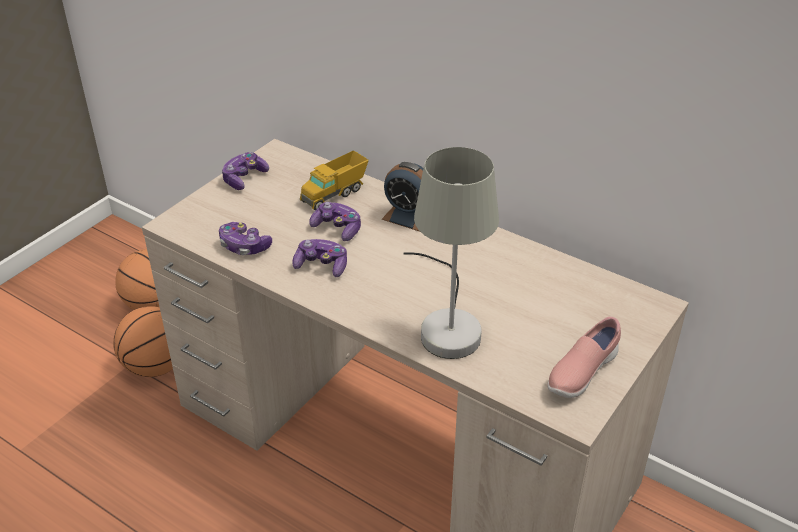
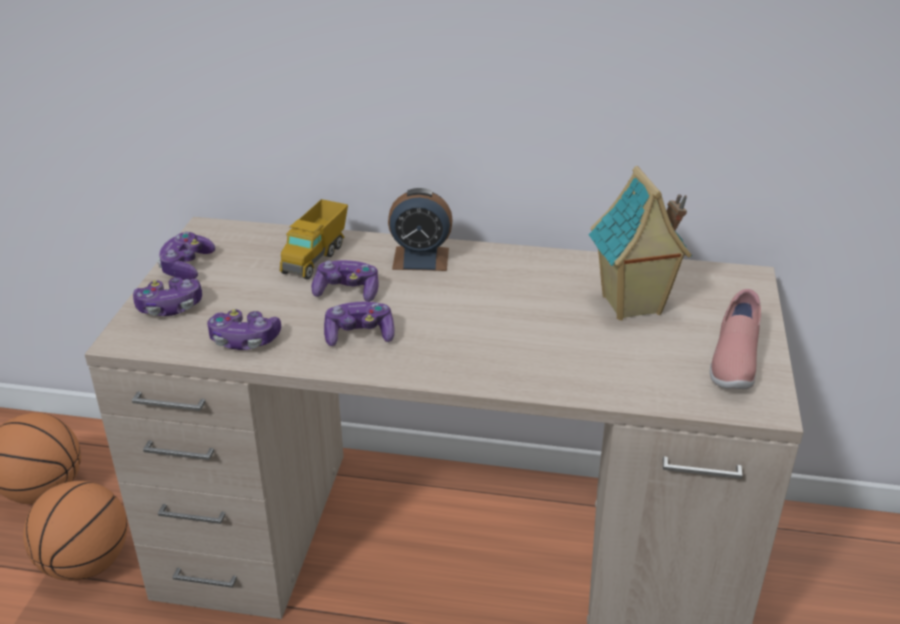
camera: 25 degrees left, 5 degrees down
(214, 207) = (170, 307): none -> game controller
(448, 324) = (555, 355): grey table lamp -> none
(539, 301) = (631, 306): none -> toy house

